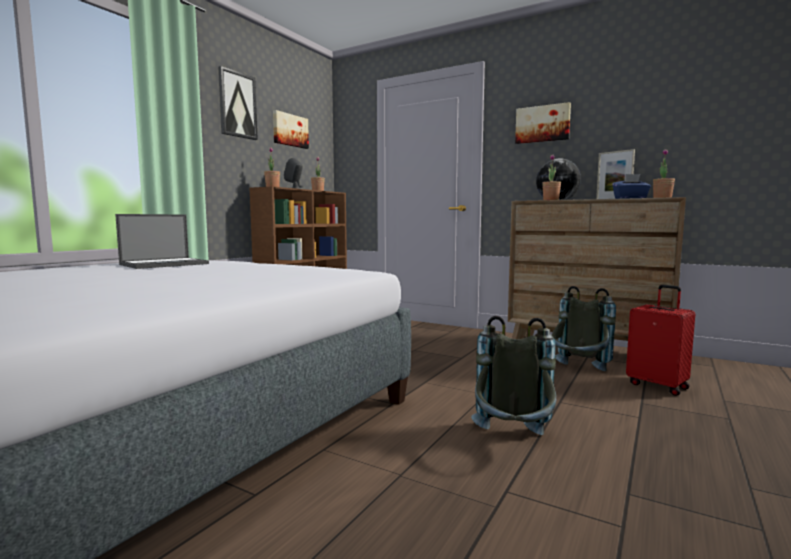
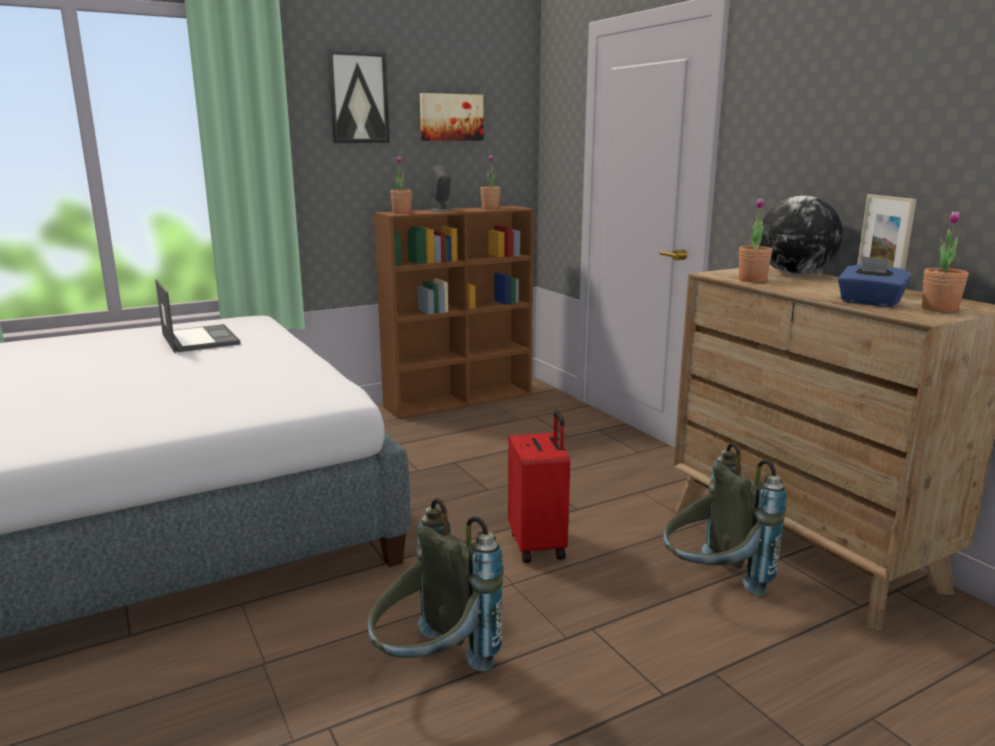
camera: 30 degrees right, 10 degrees up
(165, 264) = (199, 339): laptop -> laptop turned 105 degrees counterclockwise
(542, 124) = (804, 120): picture -> none
(658, 386) = (802, 651): red suitcase -> red suitcase (539, 545)

